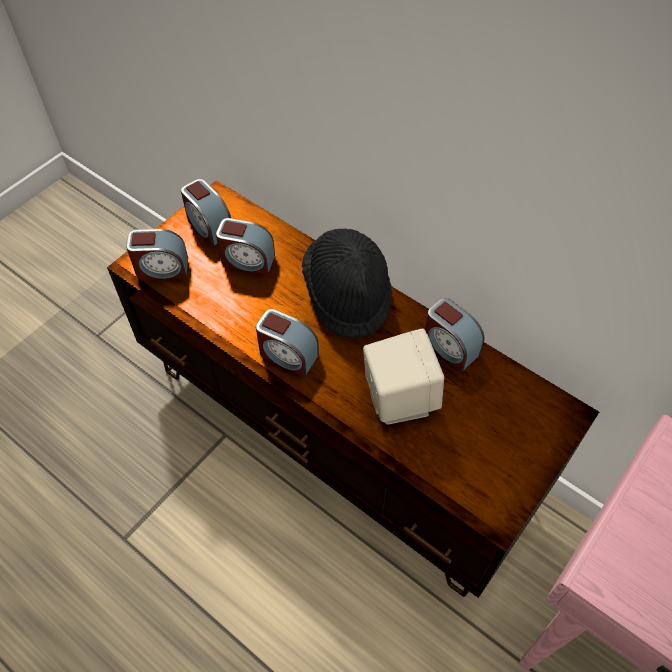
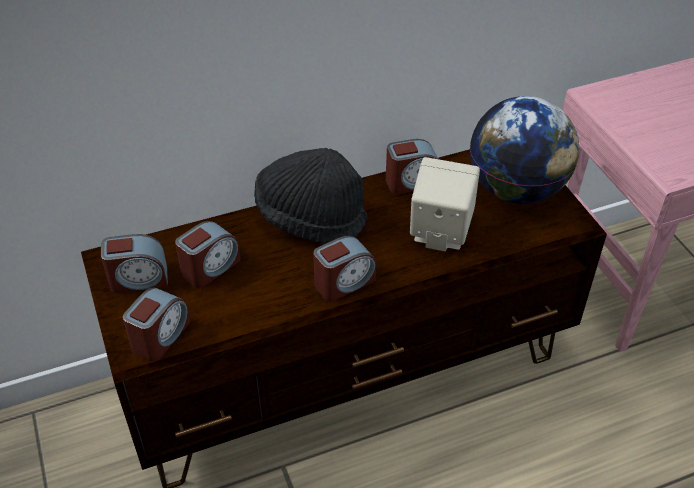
camera: 60 degrees left, 10 degrees down
(507, 440) = (516, 190): none -> globe

